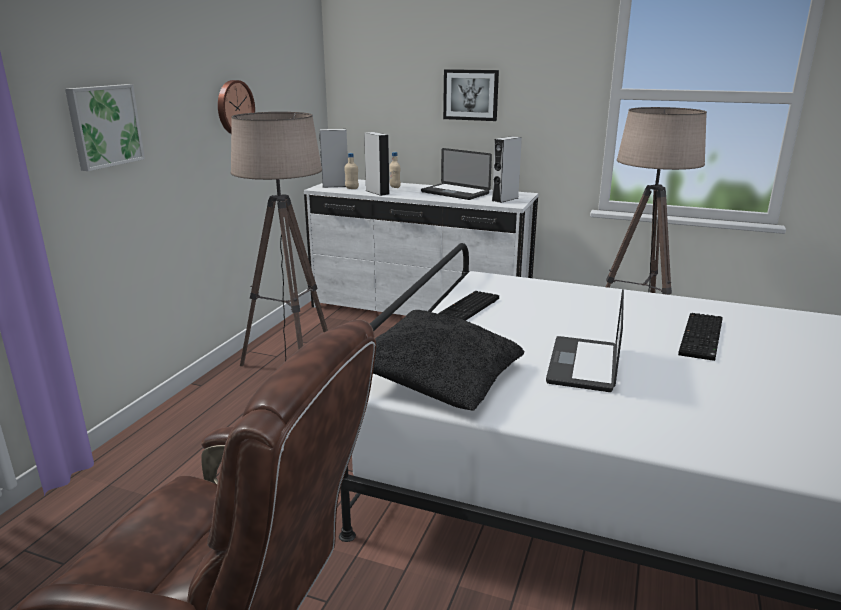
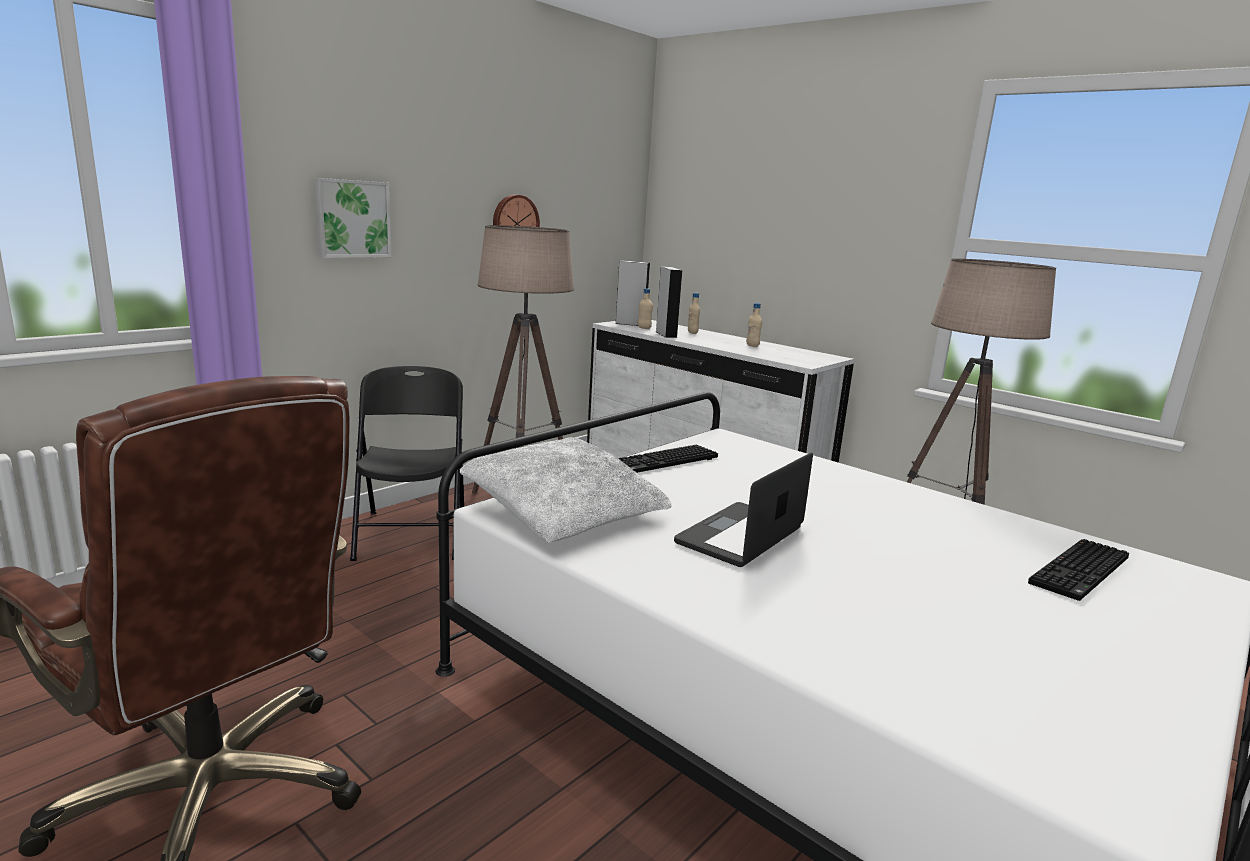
camera: 20 degrees right, 5 degrees down
(218, 420) = (412, 535): none -> black chair
(441, 377) = (565, 512): black pillow -> white pillow
(455, 193) = (752, 346): laptop -> beige bottle
(471, 95) = (791, 235): picture -> none
(505, 199) = (803, 358): grey speaker -> none
(703, 338) = (933, 543): keyboard -> keyboard (1082, 572)

